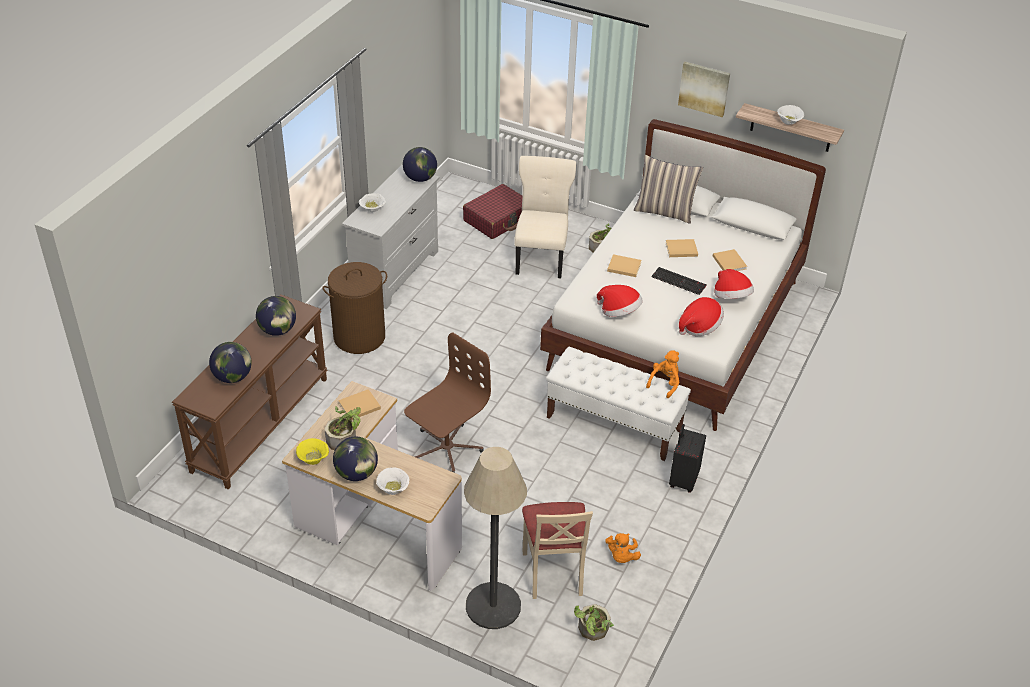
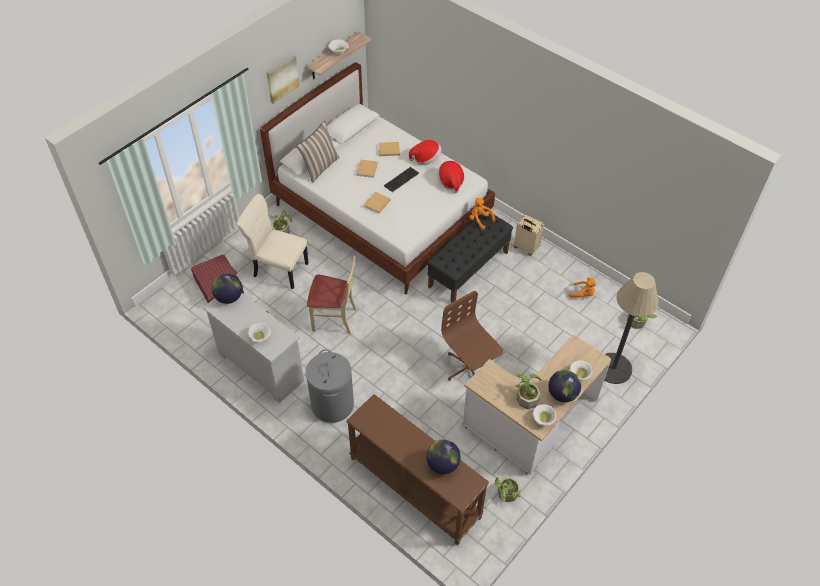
camera: 75 degrees left, 10 degrees up
(263, 509) = (506, 494): none -> potted plant
(278, 330) = (393, 426): globe -> none
(313, 458) = (543, 419): yellow bowl -> white bowl
(358, 406) = (493, 383): beige book -> none
(359, 337) = (332, 404): brown laundry basket -> grey laundry basket
(554, 572) = (591, 331): beige chair -> beige chair (334, 319)
(614, 424) = (468, 269): white bench -> black bench
(619, 312) = (424, 218): hat -> none
(683, 480) = (525, 248): black suitcase -> beige suitcase

